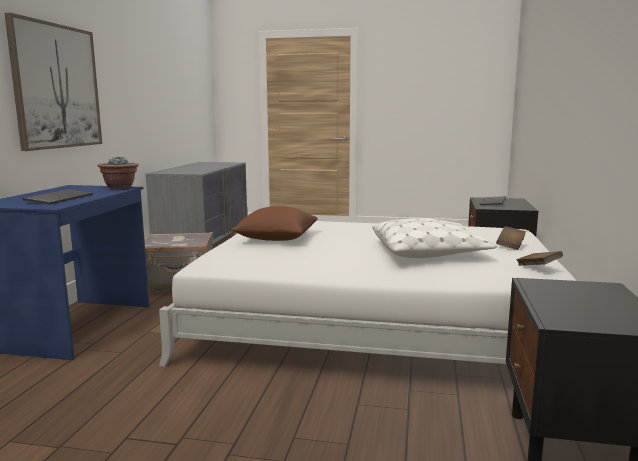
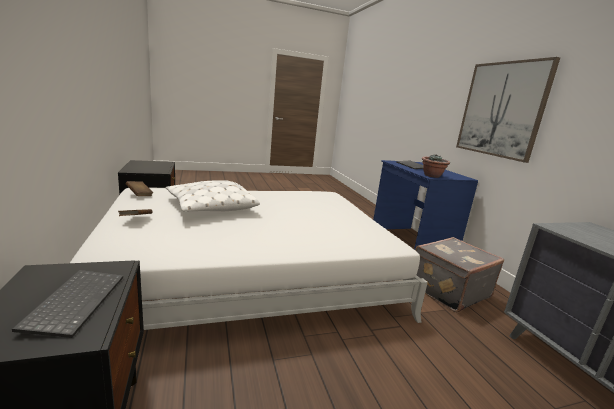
camera: 150 degrees right, 5 degrees up
(276, 238) = (335, 217): brown pillow -> none

